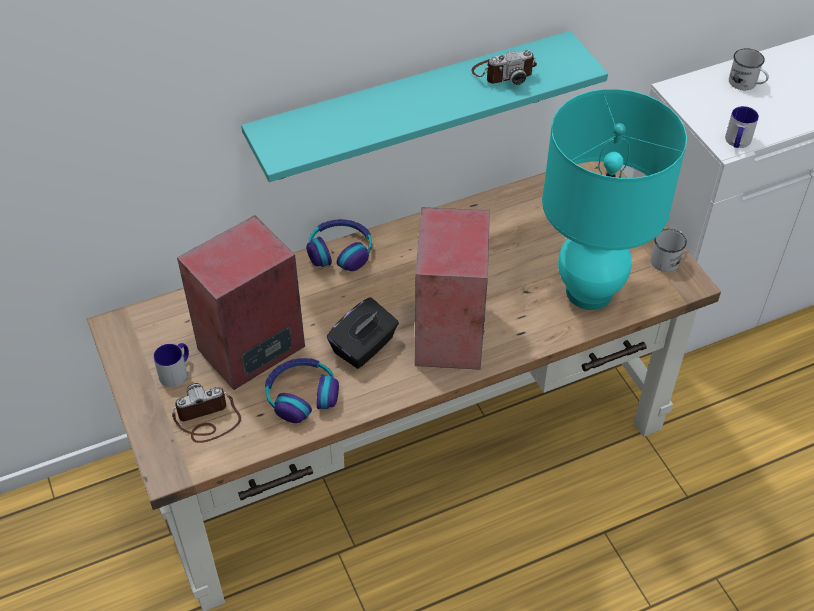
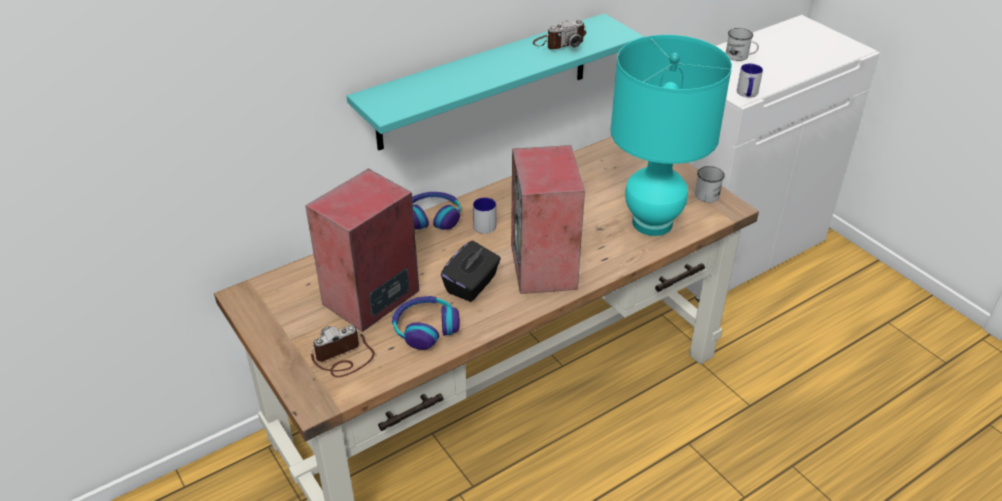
camera: 10 degrees left, 10 degrees down
(177, 371) = (306, 324): mug -> mug (486, 223)

